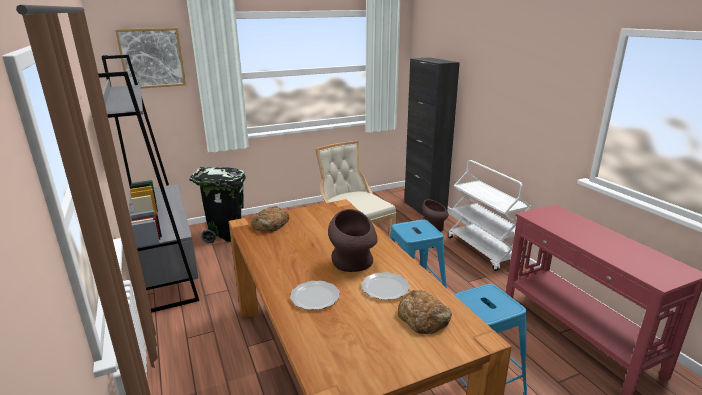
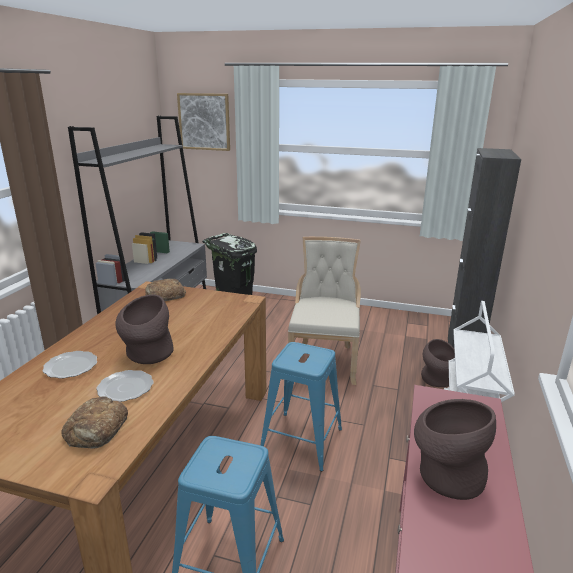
camera: 40 degrees right, 0 degrees up
(598, 244) = (445, 475): none -> brown vase

